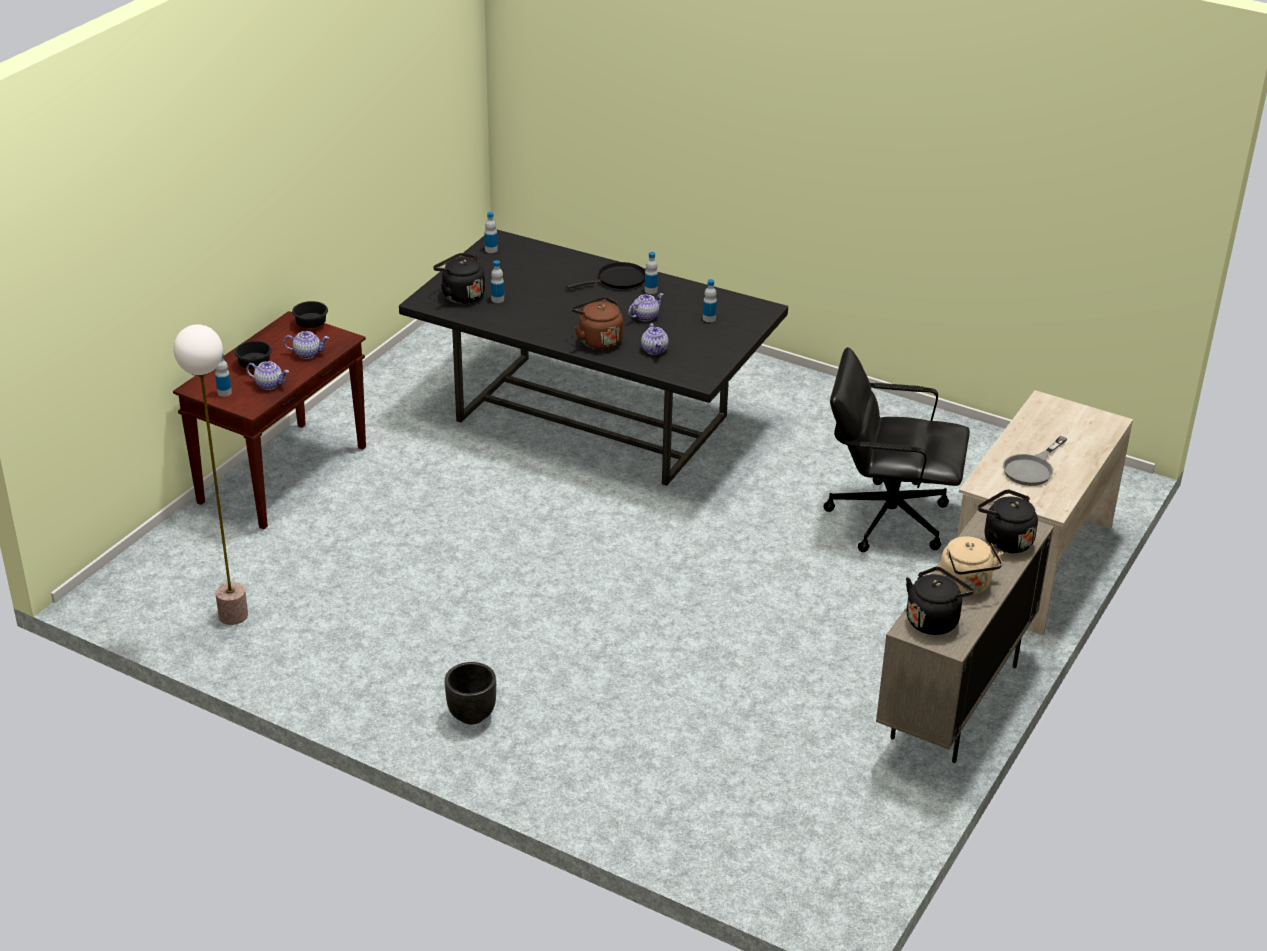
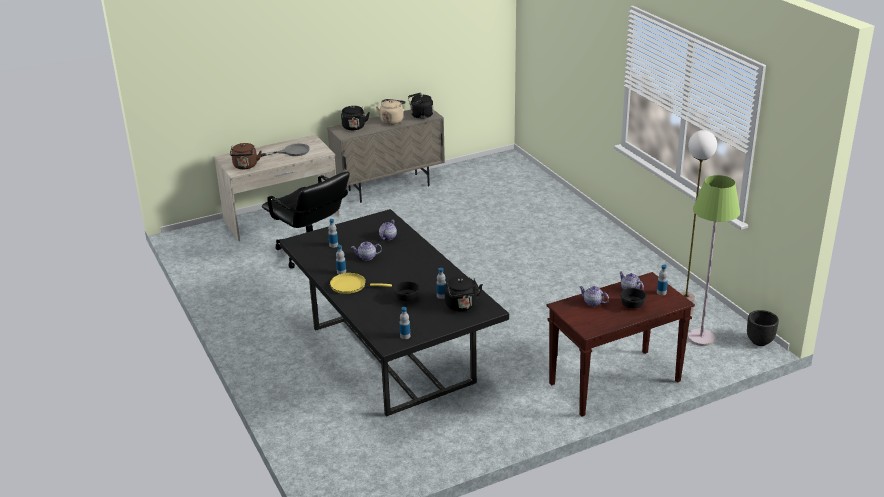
camera: 145 degrees left, 5 degrees down
(190, 578) = (701, 338): none -> green floor lamp
(310, 324) = (577, 323): black bowl -> black bowl (407, 298)
(471, 715) = (591, 238): black planter -> black planter (760, 341)
(598, 340) = (412, 251): brown kettle -> brown kettle (245, 166)
(618, 280) = (351, 285): black frying pan -> yellow frying pan

